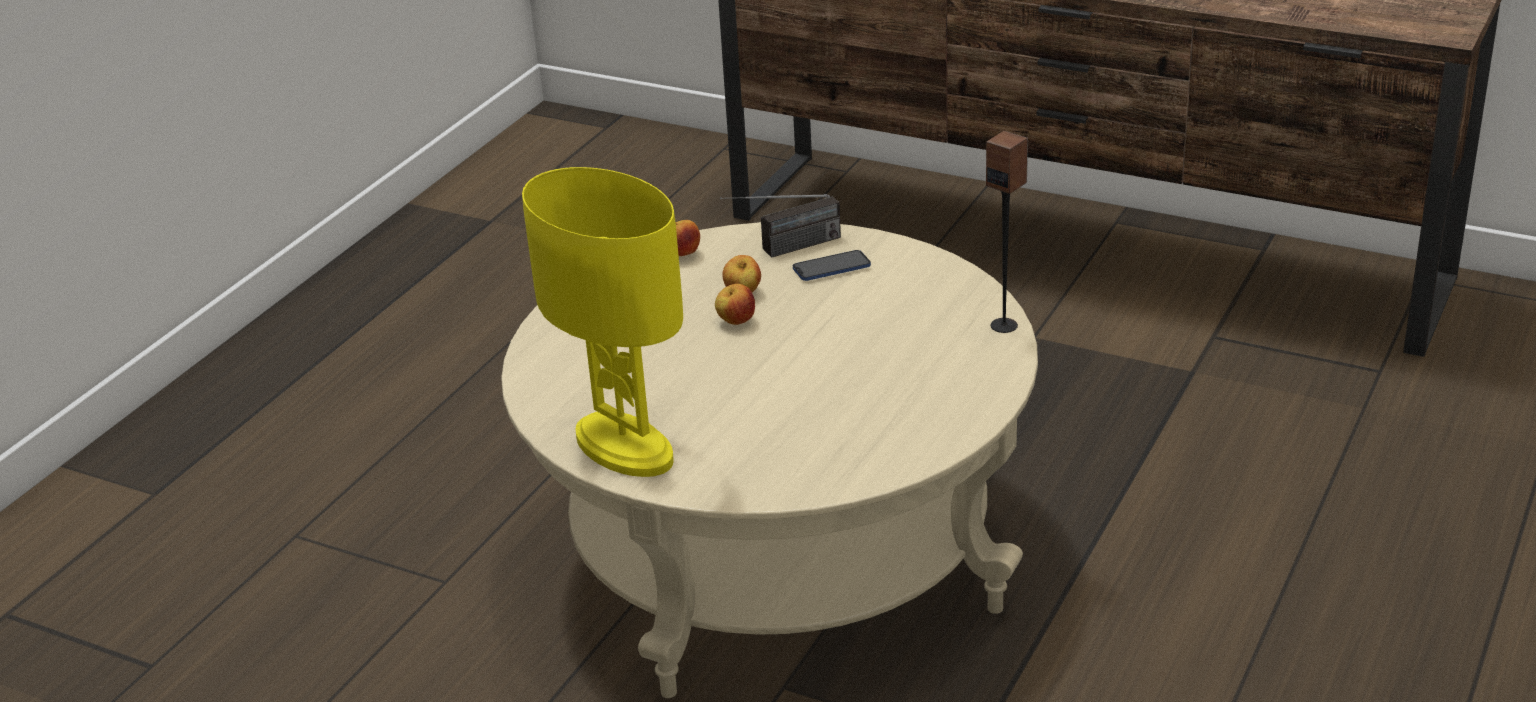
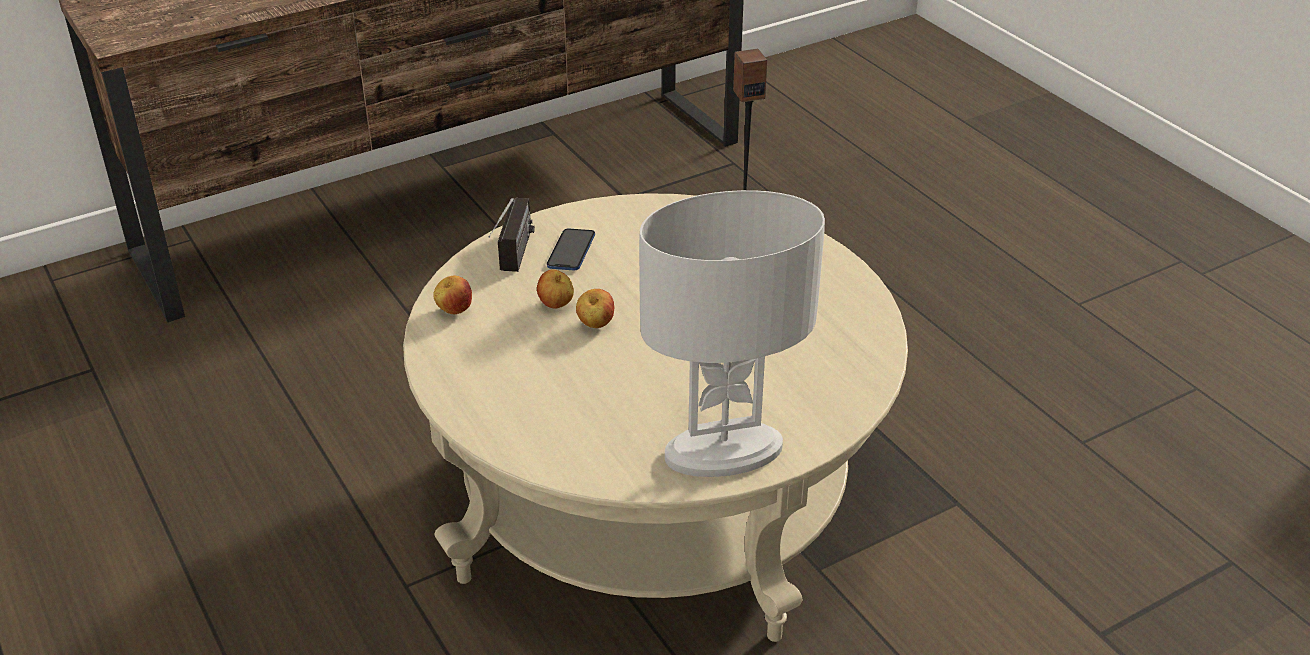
camera: 60 degrees left, 5 degrees up
(623, 448) = (723, 453): yellow table lamp -> white table lamp

